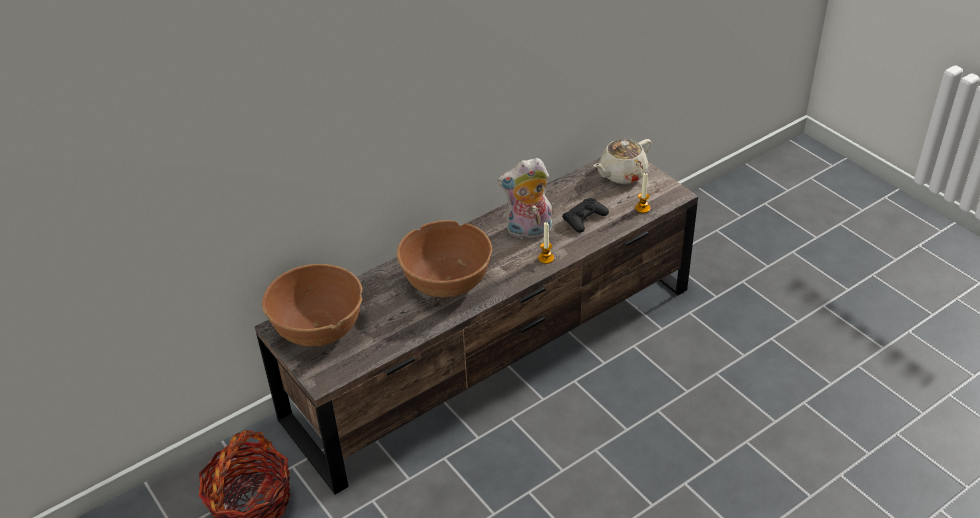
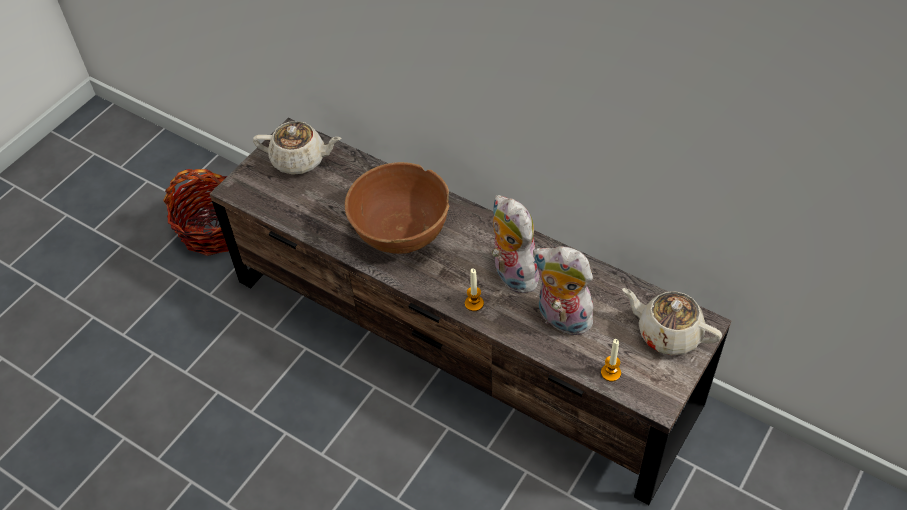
camera: 70 degrees right, 10 degrees up
(318, 328) = (300, 160): brown bowl -> beige teapot
(584, 219) = (561, 319): black game controller -> plush toy

